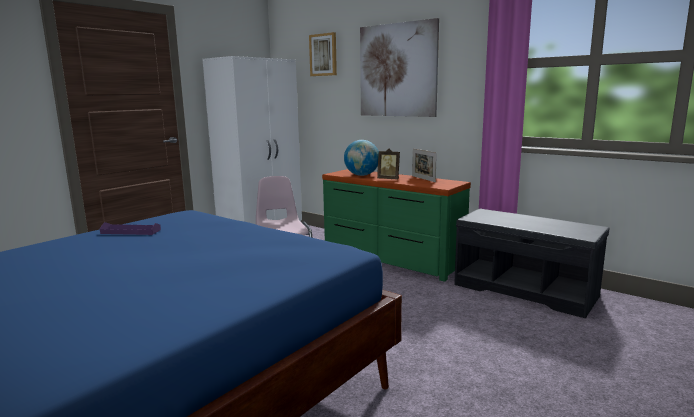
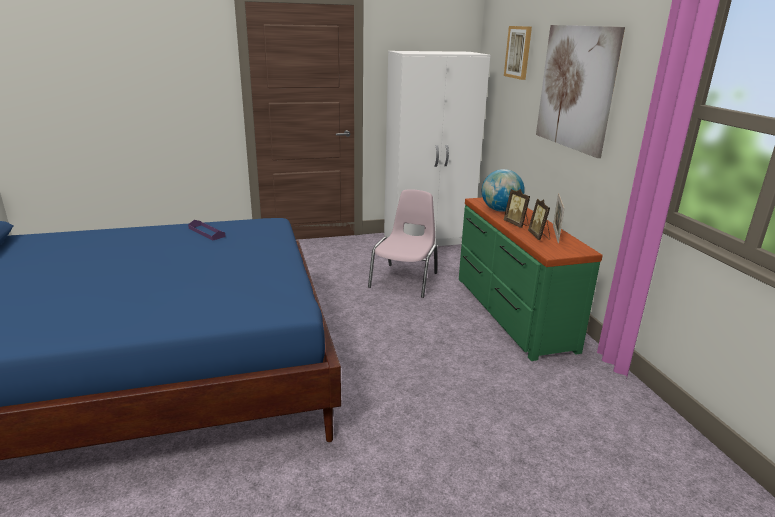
camera: 35 degrees right, 10 degrees up
(417, 181) = (539, 236): none -> picture frame
(526, 290) = (611, 411): grey bench -> none

